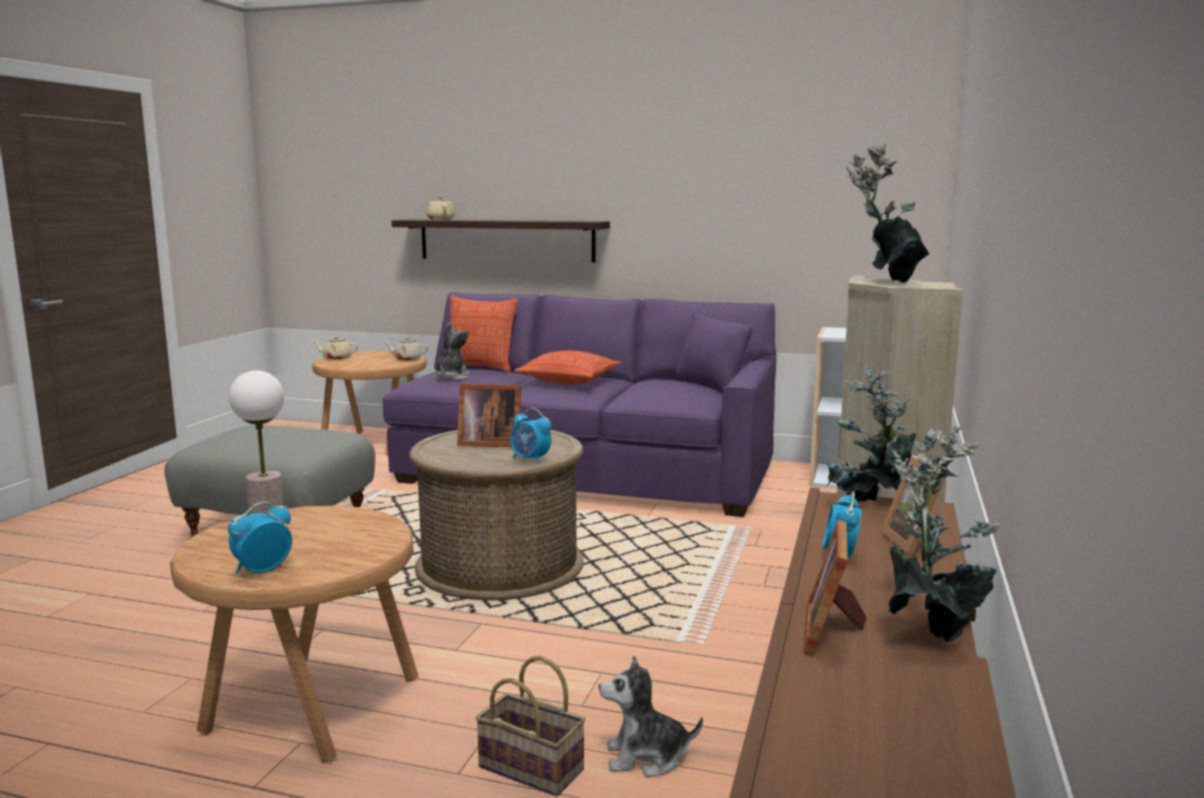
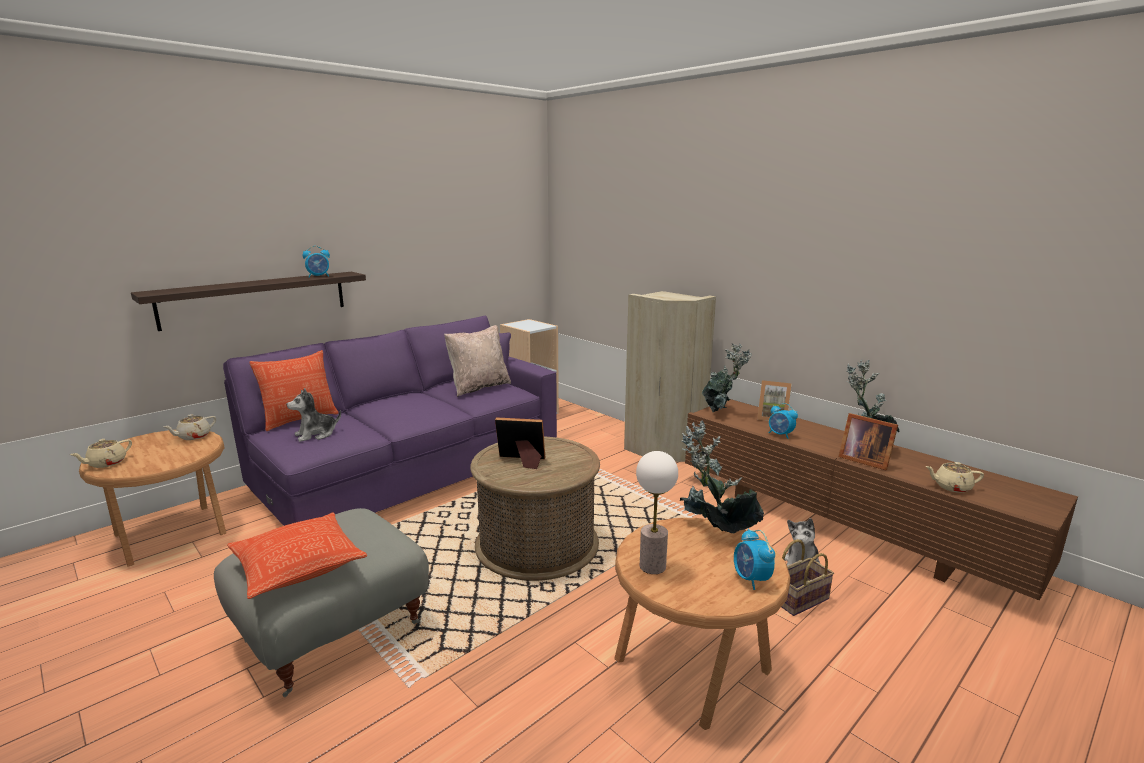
camera: 60 degrees left, 5 degrees up
(440, 219) = (189, 288): beige teapot -> beige teapot (951, 487)
(451, 378) = (316, 434): plush toy -> plush toy turned 75 degrees counterclockwise
(488, 443) = (522, 461): picture frame -> picture frame turned 120 degrees counterclockwise
(530, 459) = (580, 457): alarm clock -> alarm clock (319, 276)
(569, 381) = (408, 405): orange pillow -> orange pillow (299, 567)
(673, 388) = (479, 387): none -> beige pillow
(886, 282) = (675, 297): potted plant -> potted plant (713, 532)

